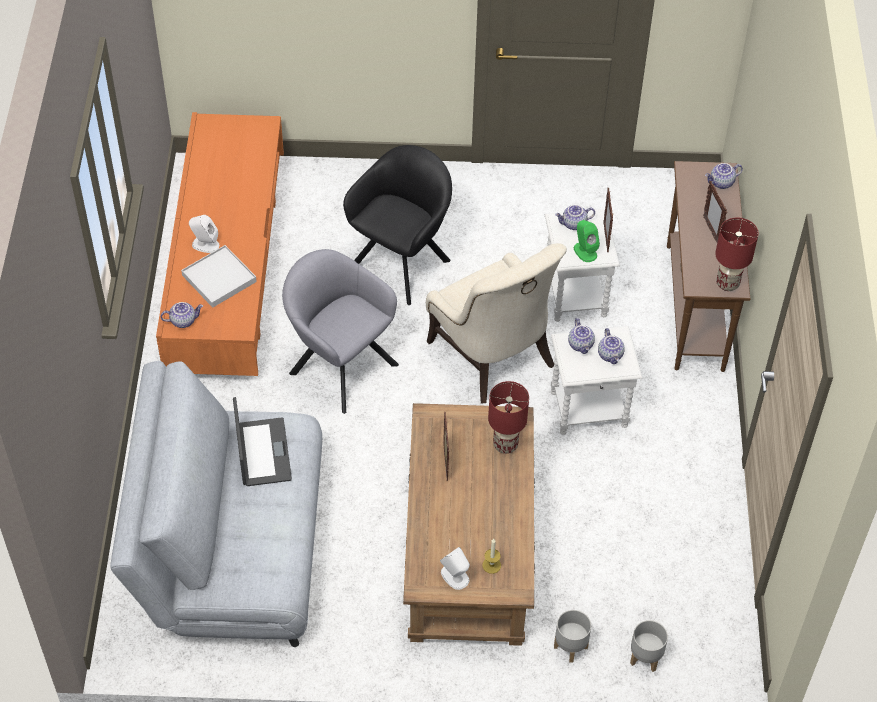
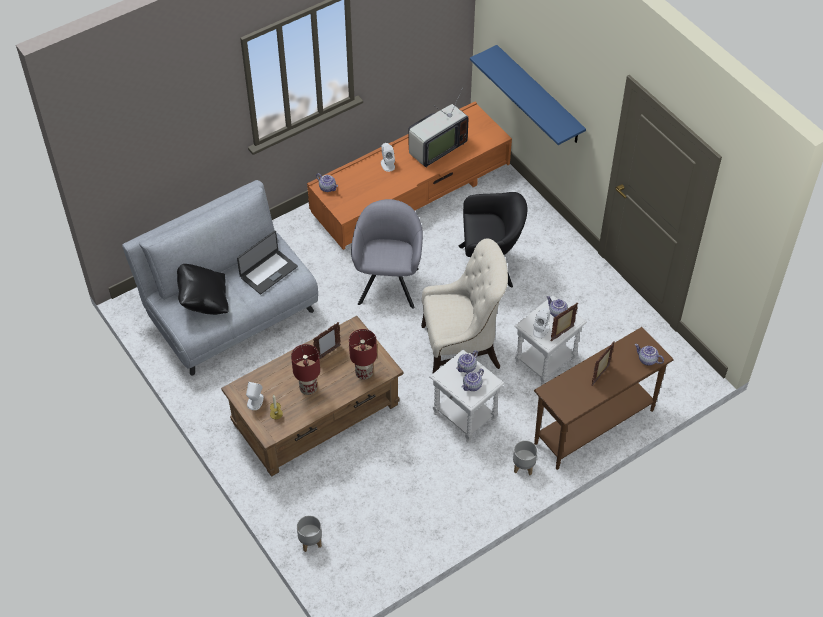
camera: 55 degrees right, 0 degrees up
(219, 278) = (370, 184): white tray -> none
(226, 188) = (435, 148): none -> television
(246, 545) = (204, 301): none -> black pillow
(315, 29) = (539, 95): none -> blue shelf
(493, 354) = (462, 347): beige armchair -> beige armchair turned 120 degrees counterclockwise
(571, 647) = (288, 501): grey planter -> grey planter (523, 467)
(585, 251) = (541, 330): green speaker -> white speaker
(727, 283) = (565, 406): red table lamp -> red table lamp (308, 388)

